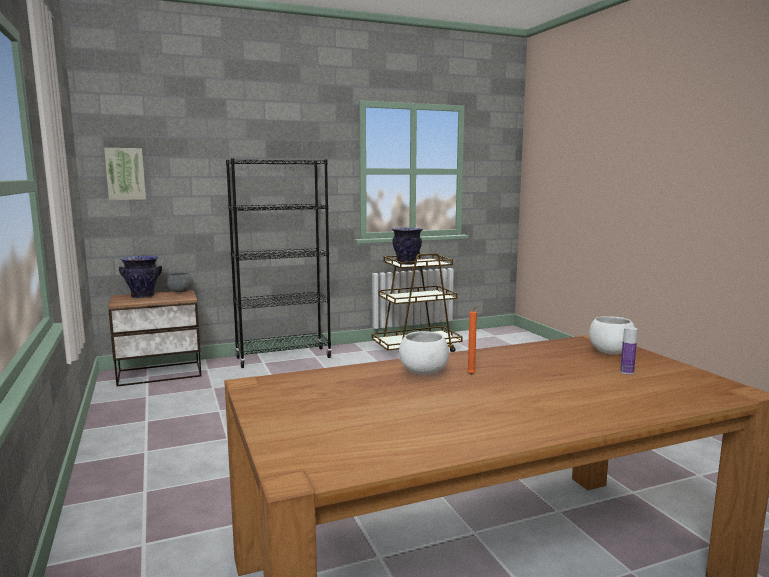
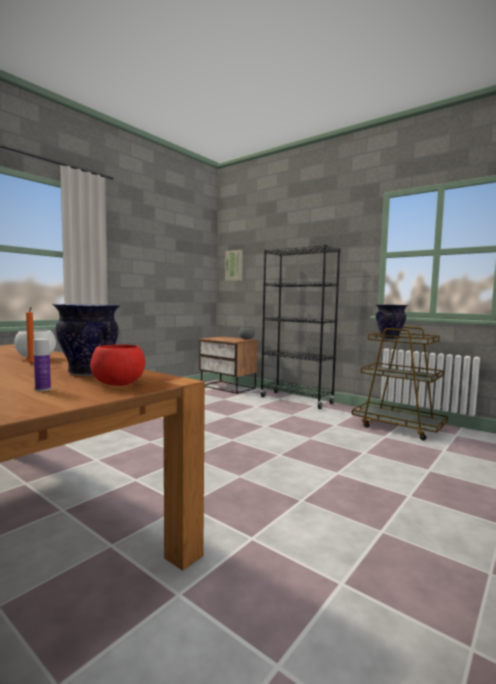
camera: 60 degrees right, 5 degrees down
(143, 296) = (226, 338): vase -> vase (89, 373)
(611, 352) = (119, 385): white bowl -> red bowl

